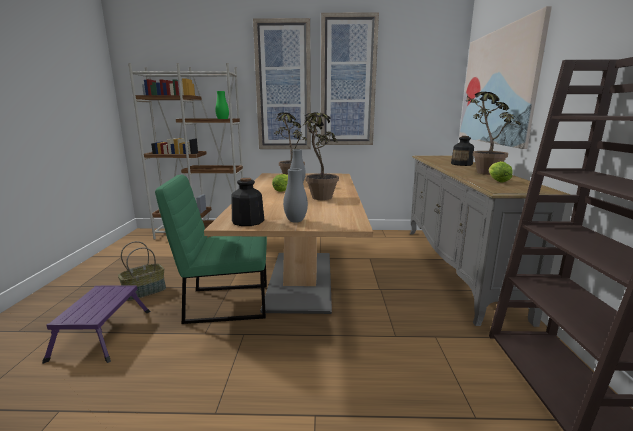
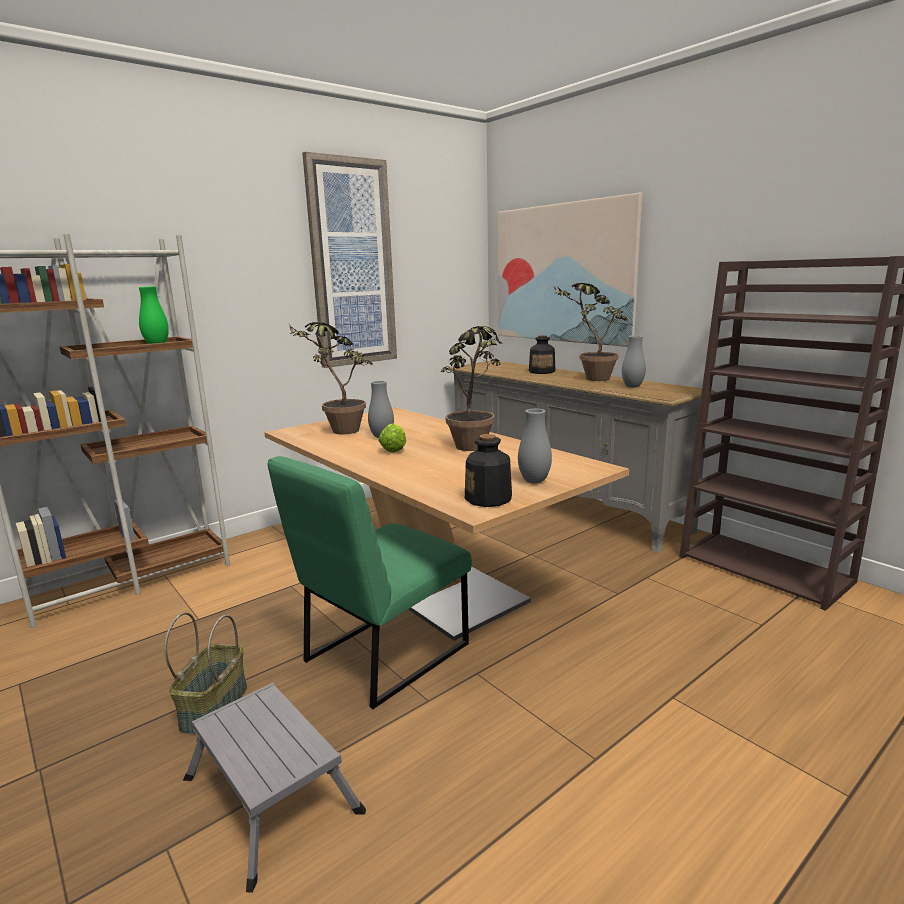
camera: 40 degrees left, 0 degrees up
(103, 333) = (270, 793): purple step ladder -> grey step ladder
(283, 87) = (252, 274): picture -> none
(496, 181) = (632, 386): lettuce -> grey vase

